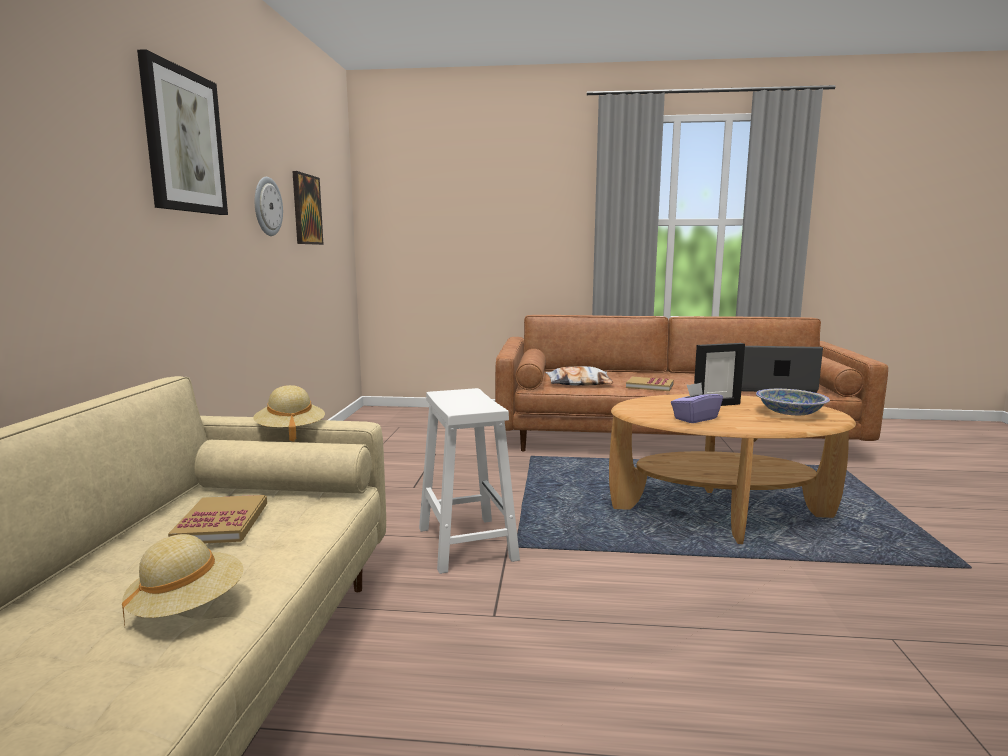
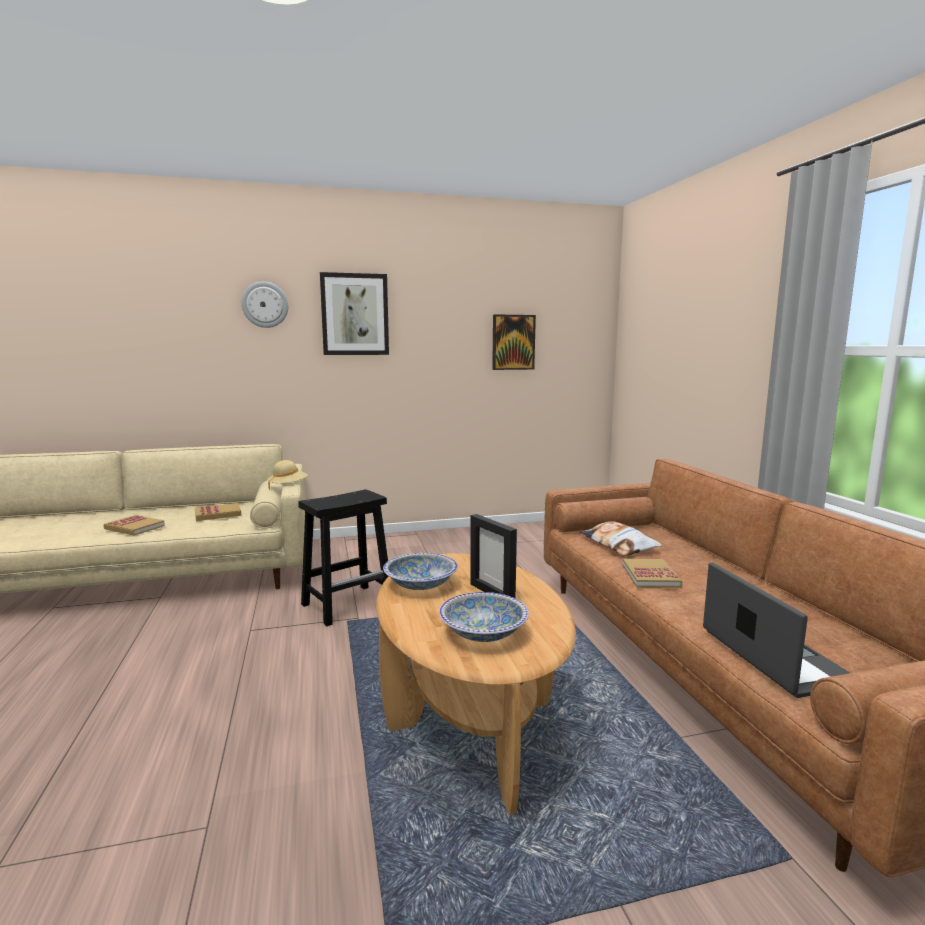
camera: 70 degrees right, 0 degrees up
(187, 607) = (134, 527): beige hat -> book
(267, 206) = (449, 345): wall clock -> wall clock (265, 304)
(465, 543) = (348, 604): white stool -> black stool
(695, 418) = (420, 584): purple tissue box -> bowl

